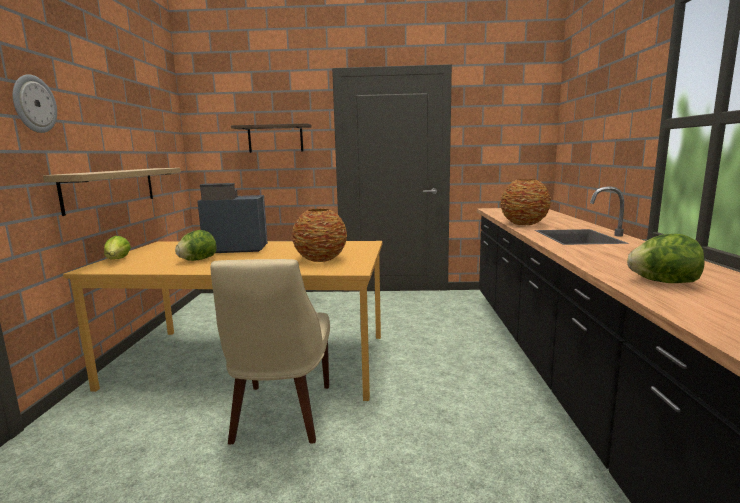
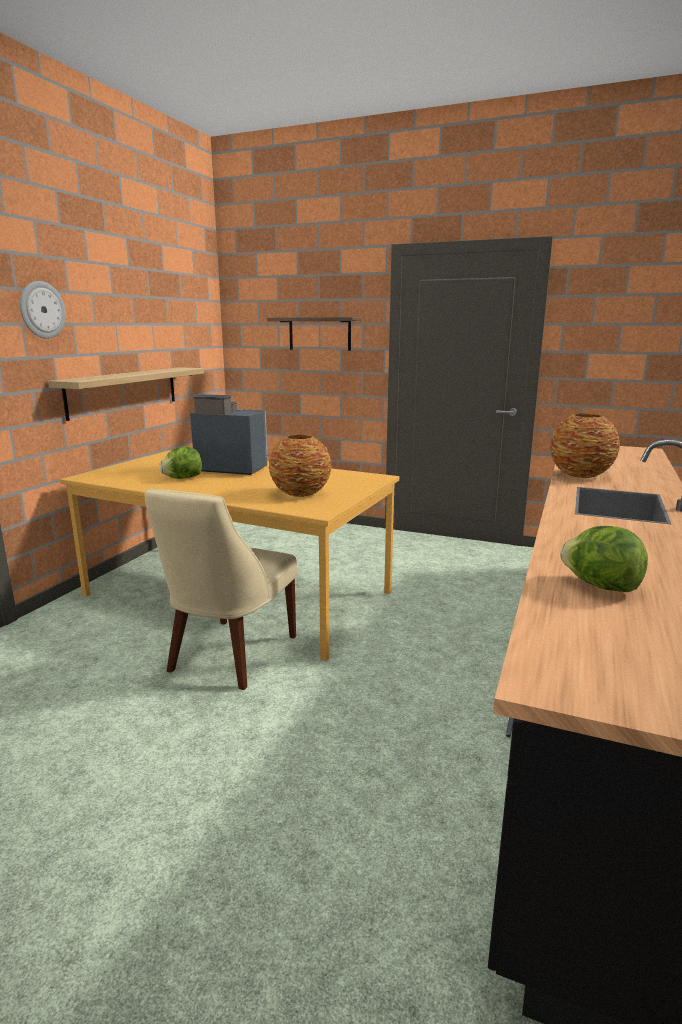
camera: 20 degrees right, 5 degrees up
(117, 260) = (114, 469): lettuce -> none

